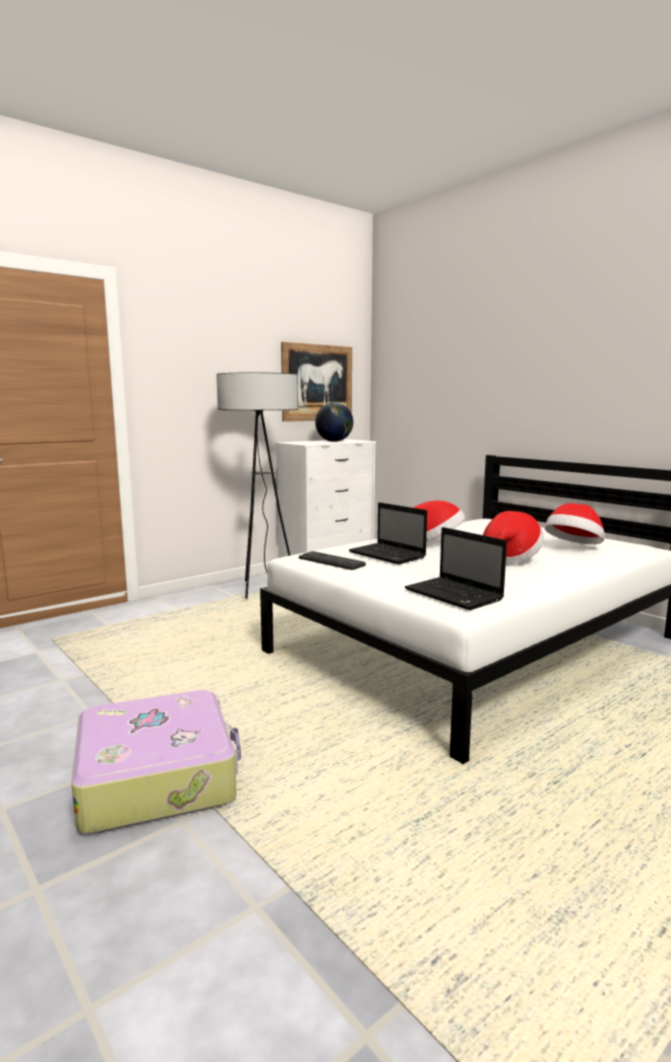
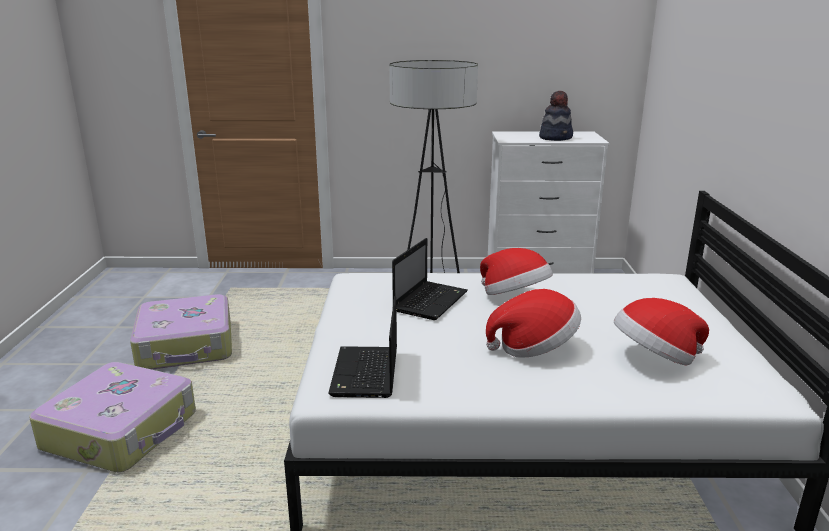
camera: 40 degrees right, 10 degrees up
(93, 693) = (187, 346): none -> suitcase
(317, 383) = (559, 62): picture -> none
(331, 561) = (367, 292): keyboard -> none
(334, 441) = (556, 138): globe -> hat
(388, 555) = (431, 301): laptop -> laptop turned 150 degrees counterclockwise

